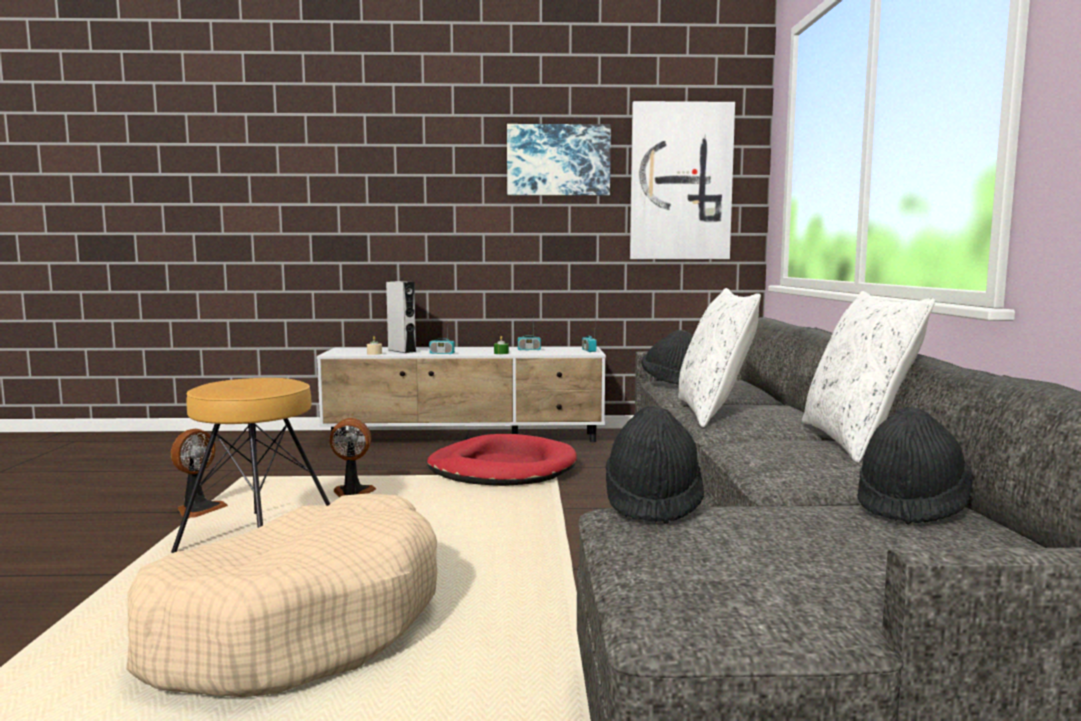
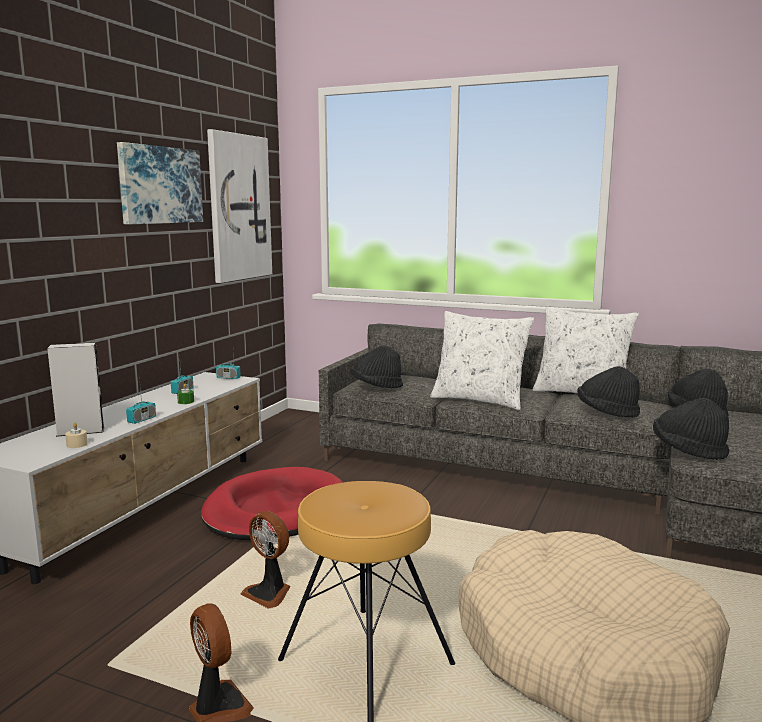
camera: 65 degrees left, 5 degrees up
(352, 493) = (269, 593): fan -> fan turned 75 degrees counterclockwise
(764, 454) = (606, 412): none -> black hat

